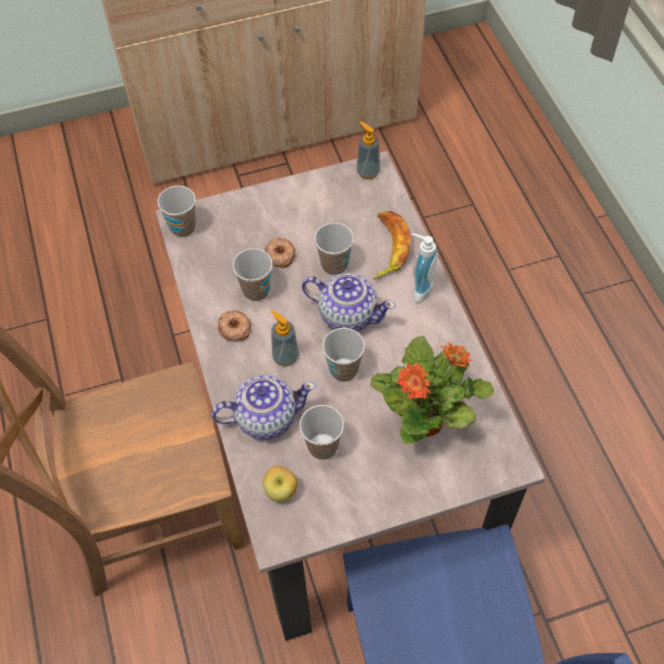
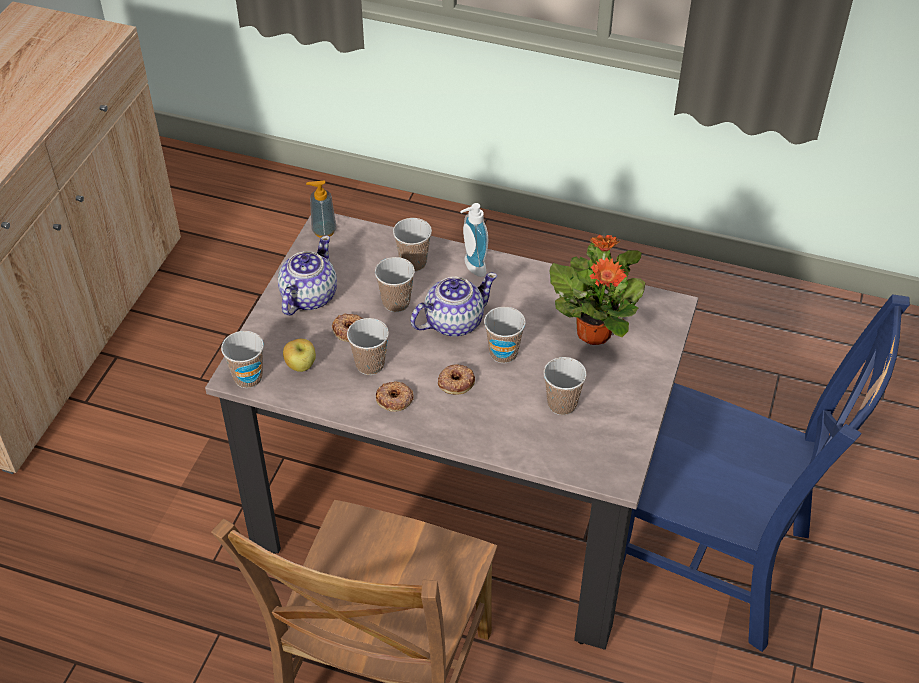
camera: 55 degrees left, 10 degrees down
(265, 417) = (502, 425): teapot -> teapot (308, 297)
(281, 491) = (579, 452): apple -> apple (301, 366)
(285, 357) = (456, 382): soap dispenser -> donut
(387, 247) = (413, 263): banana -> cup

